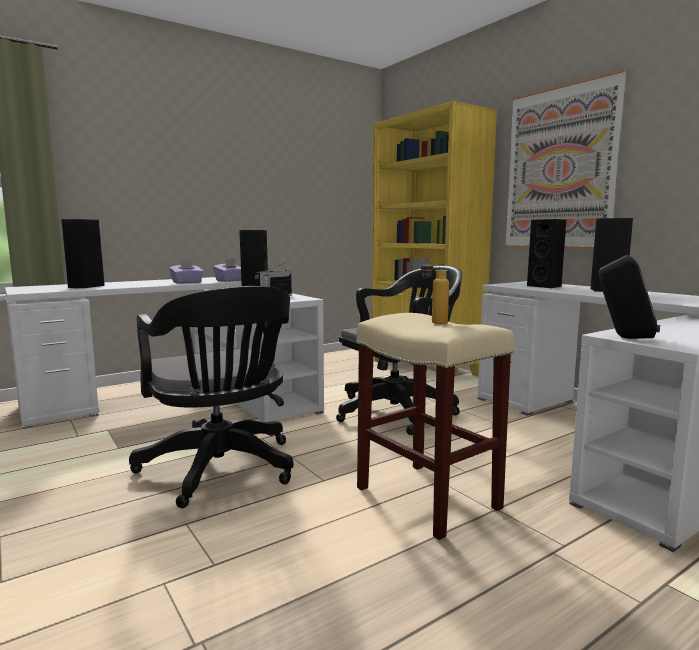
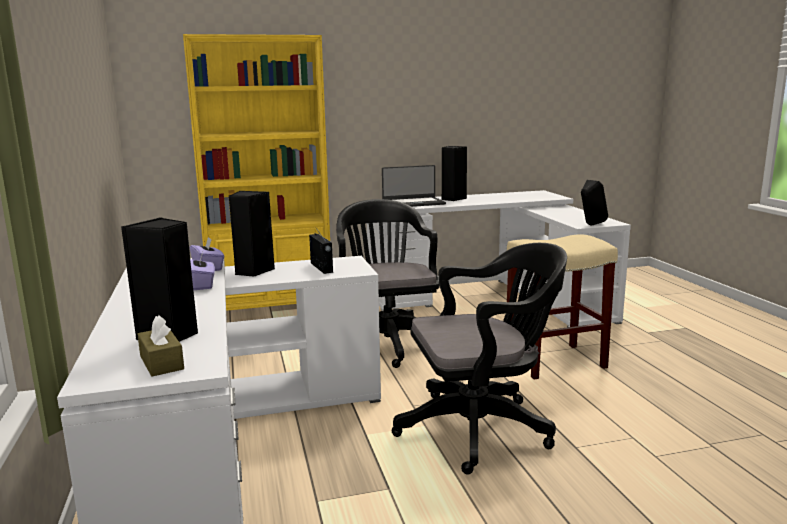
camera: 70 degrees left, 5 degrees up
(38, 289) = (161, 362): none -> brown tissue box
(433, 322) = (559, 241): bottle -> none
(546, 286) = (413, 203): black speaker -> laptop
(559, 168) = (383, 103): picture -> none

